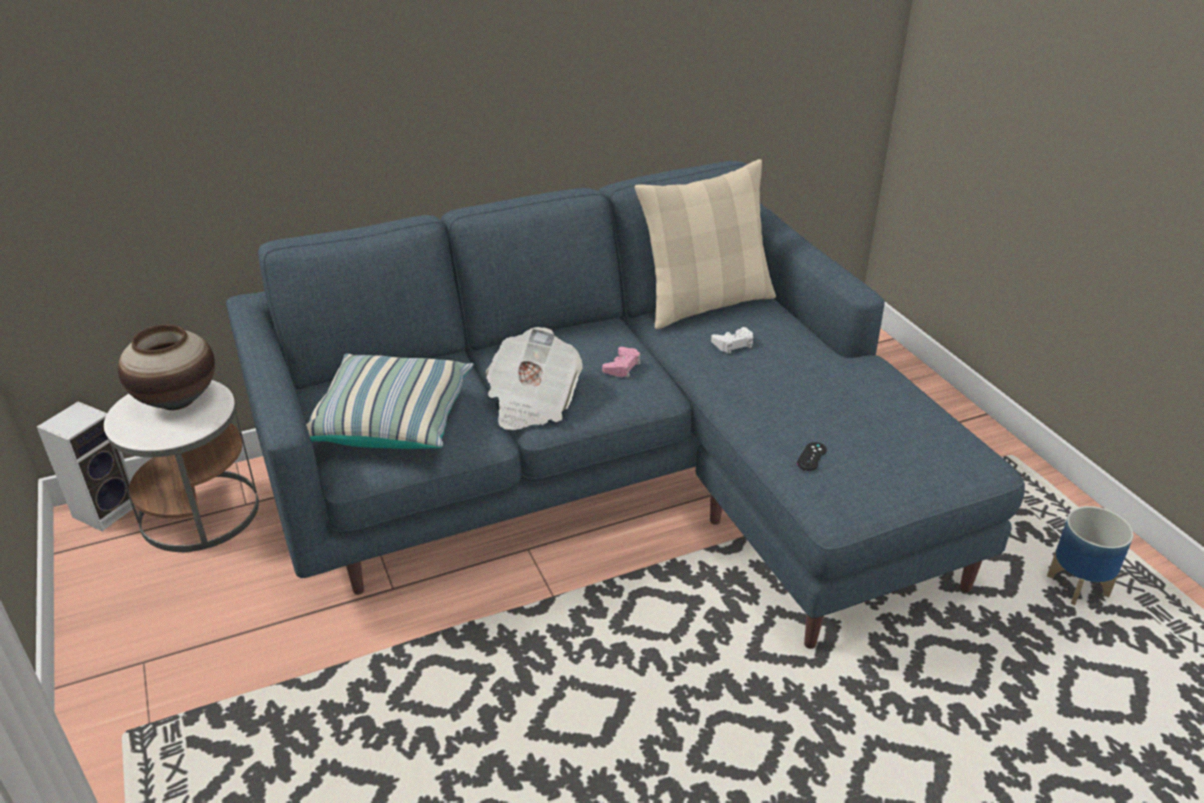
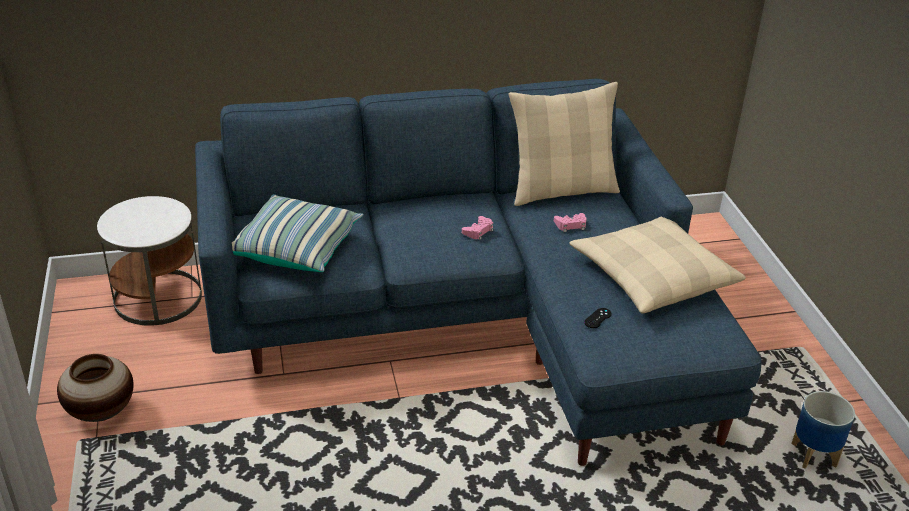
camera: 10 degrees right, 0 degrees up
(107, 508) = (93, 286): speaker -> none
(177, 400) = (151, 213): vase -> vase (101, 412)
(532, 402) = (402, 249): newspaper -> none
(733, 344) = (571, 225): white game controller -> pink game controller
(856, 393) = (653, 276): none -> beige pillow

